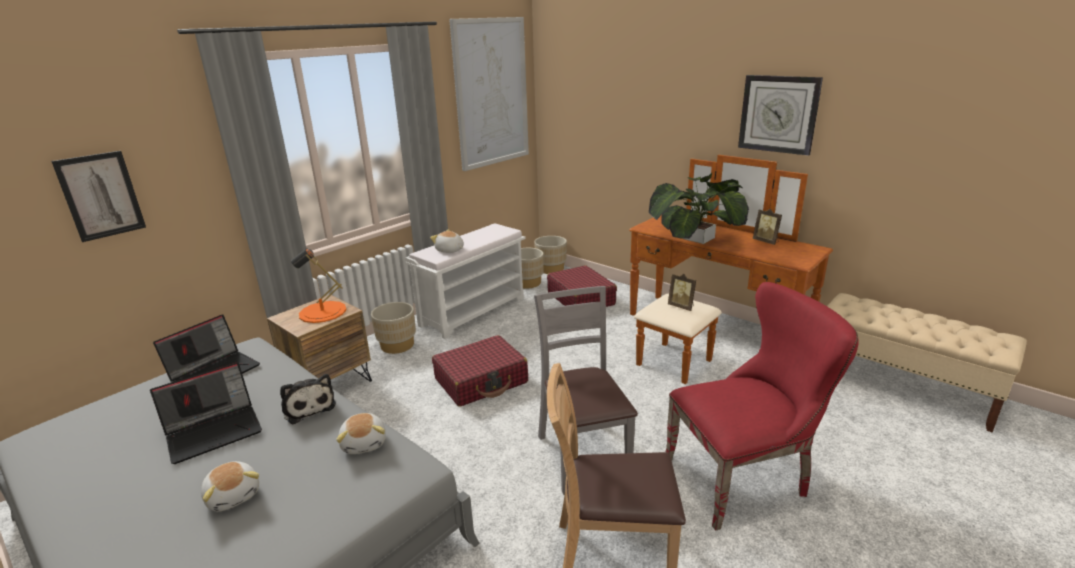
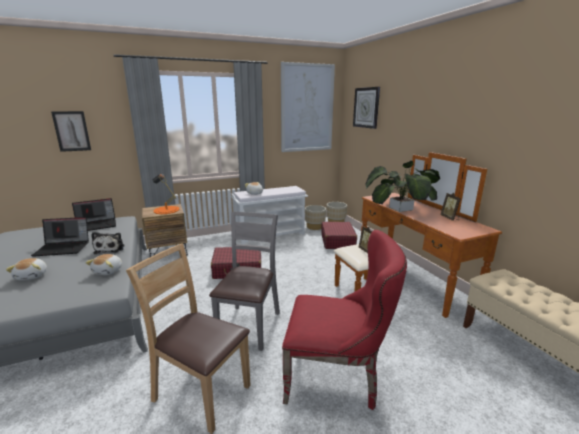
camera: 25 degrees right, 5 degrees down
(397, 345) = (216, 242): beige planter -> none
(778, 114) = (471, 122): wall clock -> wall clock (366, 107)

